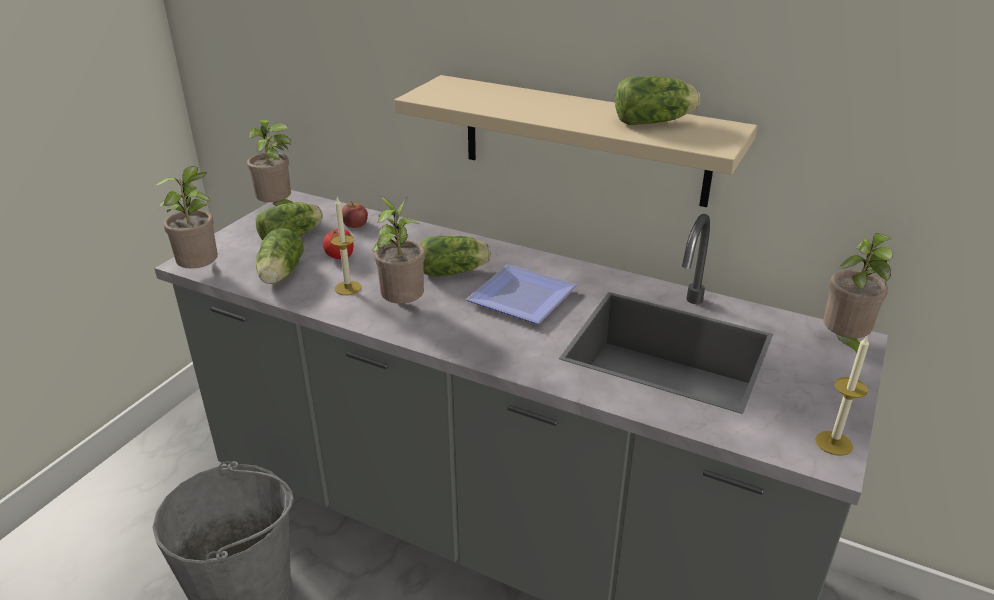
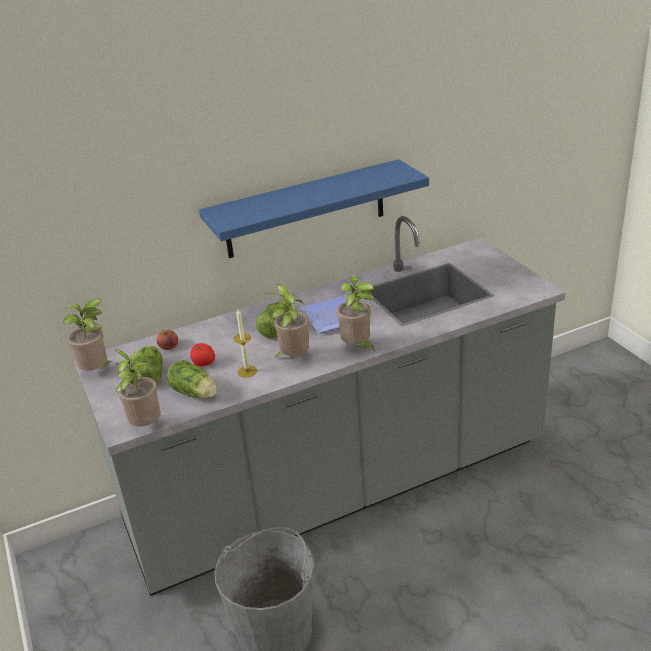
camera: 50 degrees left, 0 degrees up
(583, 140) = (305, 209): beige shelf -> blue shelf
(655, 122) = (363, 178): lettuce -> none
(833, 443) = (533, 284): candle -> none
(843, 344) = (475, 250): potted plant -> potted plant (357, 347)

